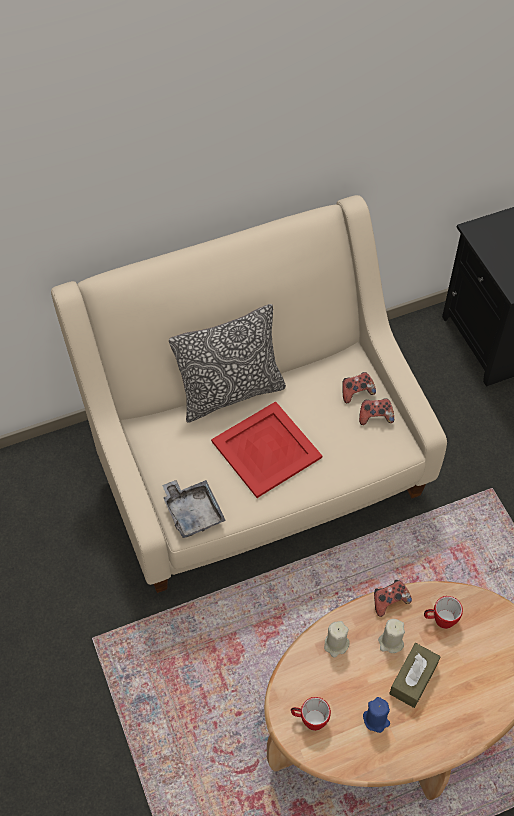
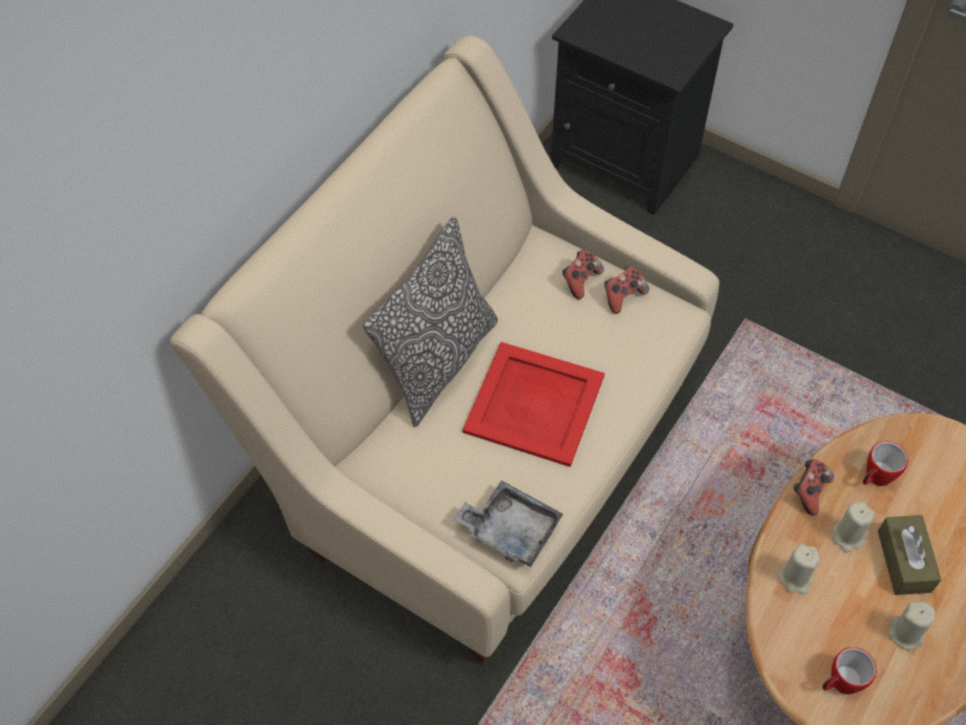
camera: 35 degrees left, 0 degrees up
(376, 719) = (906, 633): blue candle -> beige candle

